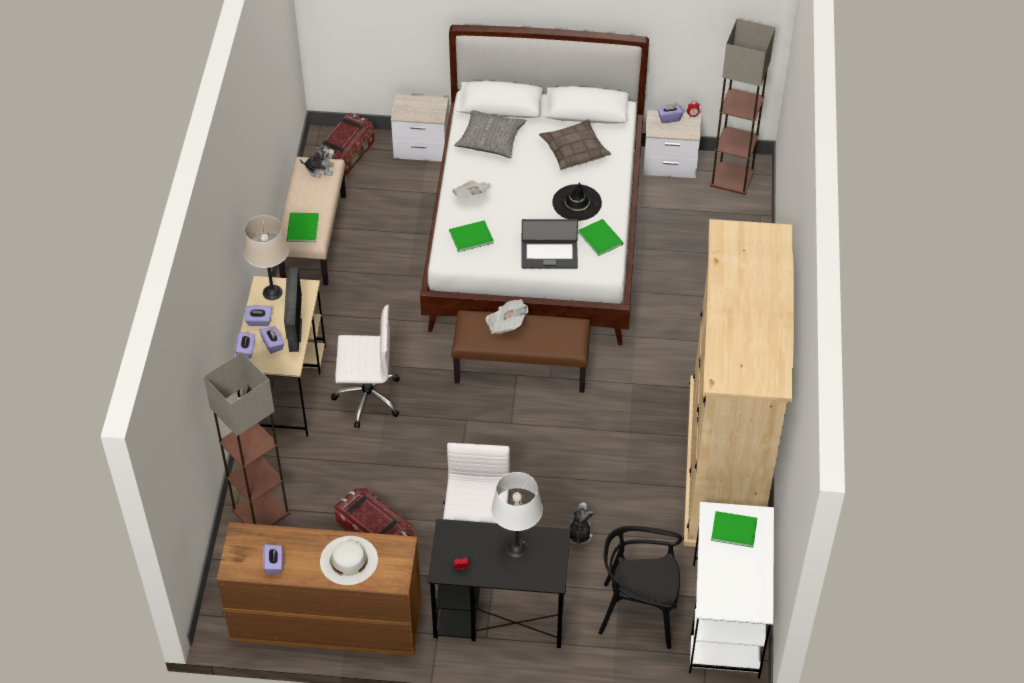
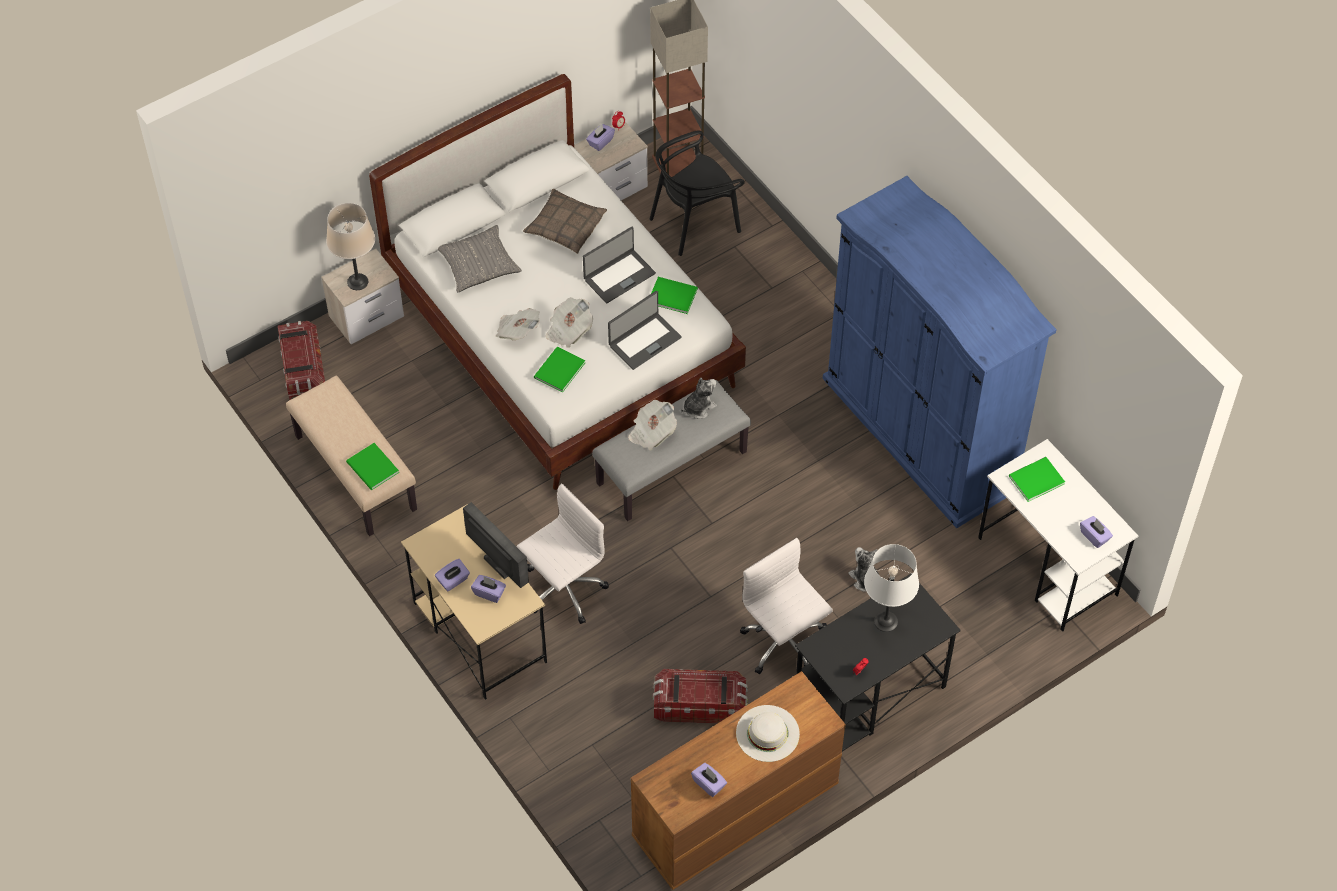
camera: 40 degrees left, 5 degrees up
(246, 350) = (471, 615): purple tissue box -> purple tissue box (1094, 536)
(261, 510) = (576, 759): floor lamp -> none
(272, 292) = (436, 545): beige table lamp -> beige table lamp (357, 281)
(320, 169) = (327, 399): plush toy -> plush toy (698, 407)
(504, 216) = (568, 330): none -> newspaper
(522, 368) = (671, 467): brown bench -> grey bench
(577, 203) = (619, 276): black hat -> laptop
(639, 612) = (977, 610): black chair -> black chair (694, 222)
(725, 463) = (921, 432): beige wardrobe -> blue wardrobe

